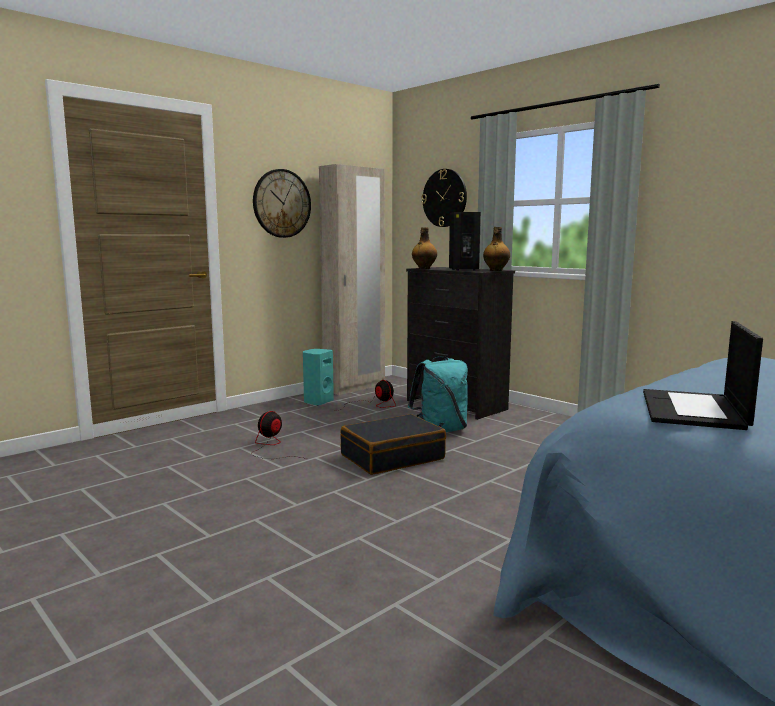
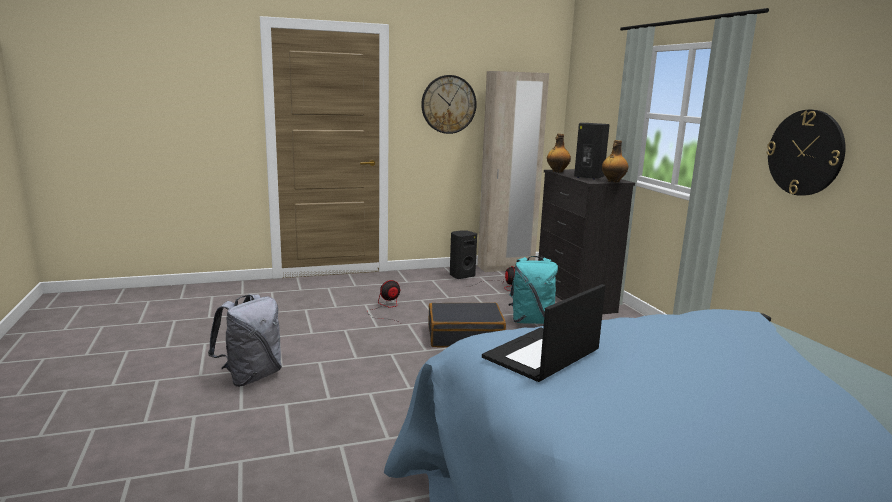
camera: 25 degrees right, 5 degrees up
(181, 558) = (251, 377): none -> grey backpack
(317, 402) = (461, 275): turquoise speaker -> black speaker
(444, 198) = (601, 103): wall clock -> wall clock (805, 153)

